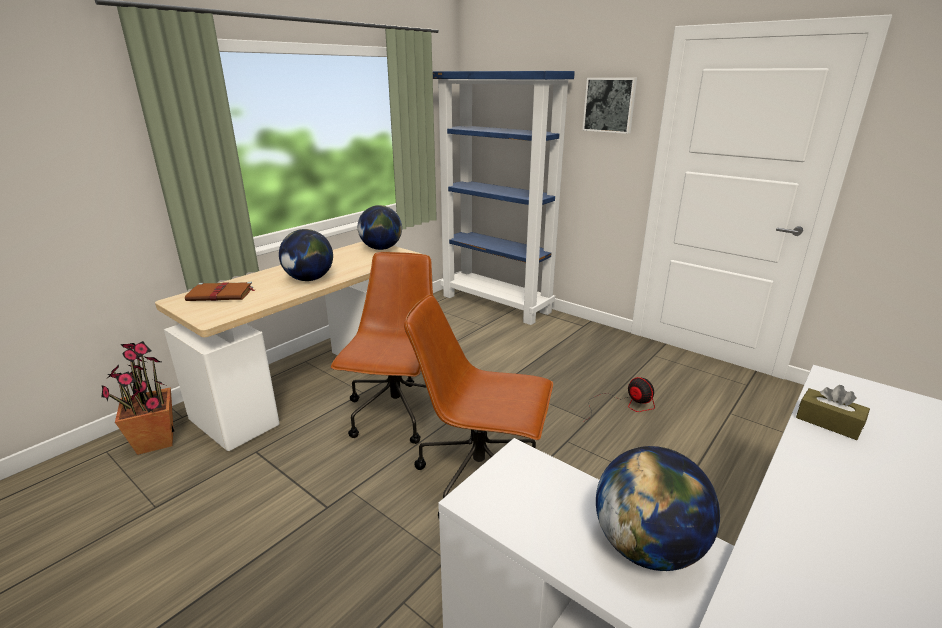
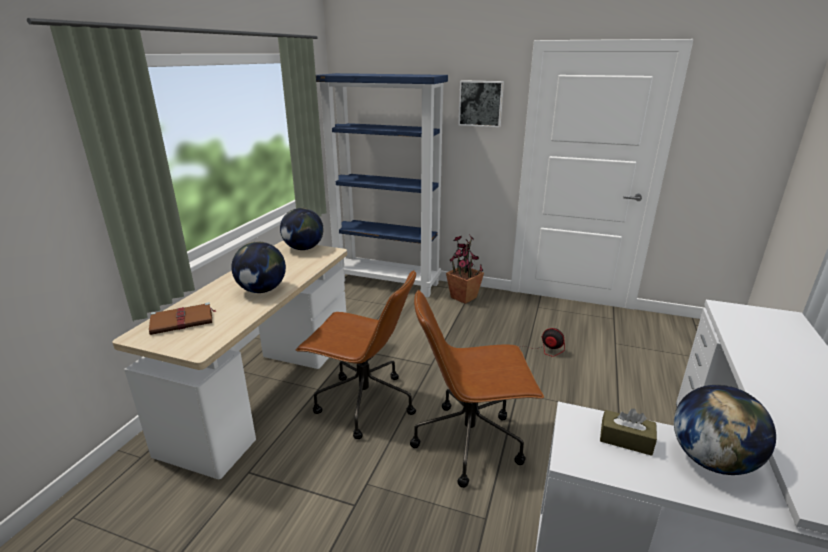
camera: 20 degrees left, 0 degrees up
(155, 441) = (126, 491): potted plant -> potted plant (463, 298)
(396, 415) = (363, 403): brown office chair -> brown office chair turned 120 degrees clockwise
(828, 422) = (747, 340): brown tissue box -> brown tissue box (625, 440)

